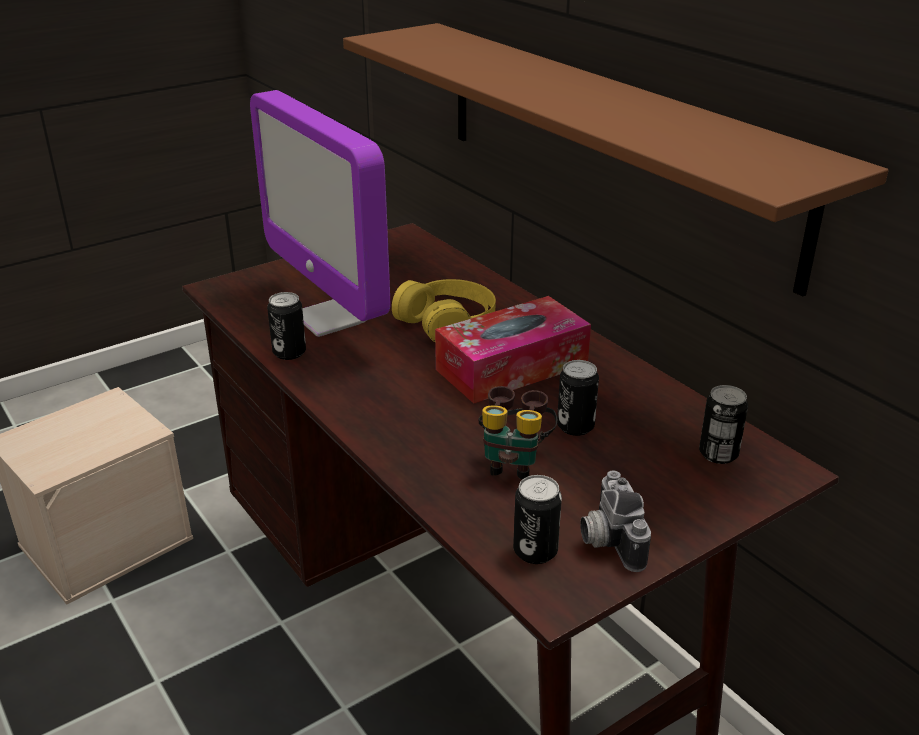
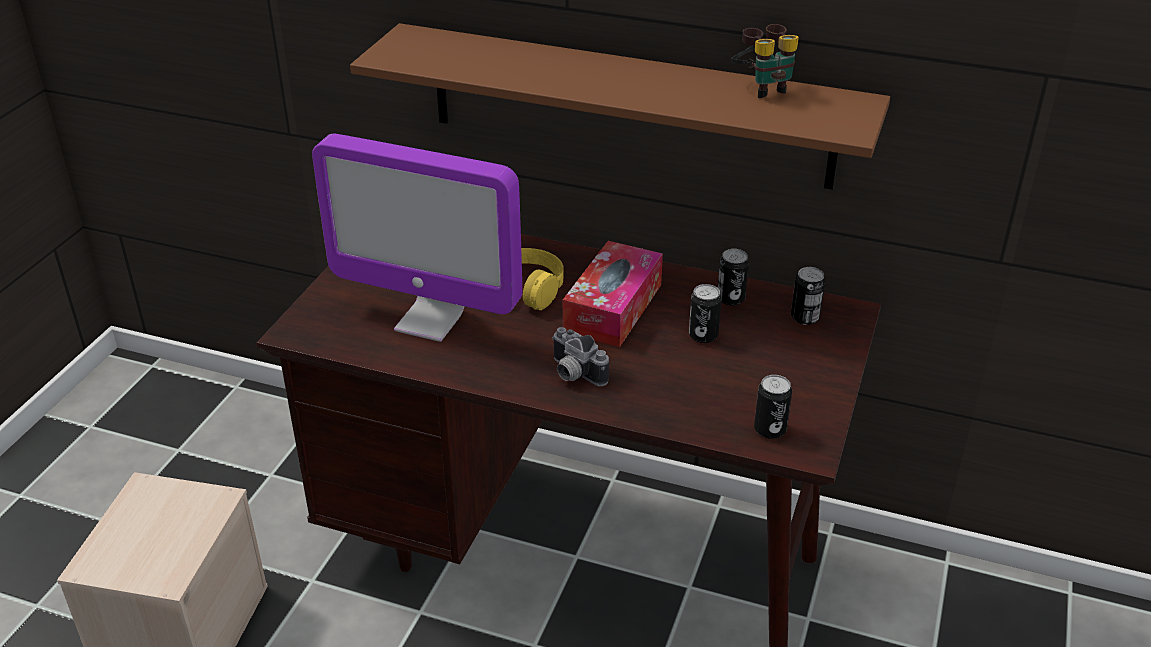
camera: 35 degrees left, 5 degrees up
(289, 352) = (435, 364): can -> can (731, 298)
(514, 462) = (693, 378): binoculars -> binoculars (763, 88)
(607, 540) = (801, 403): camera -> camera (573, 374)

